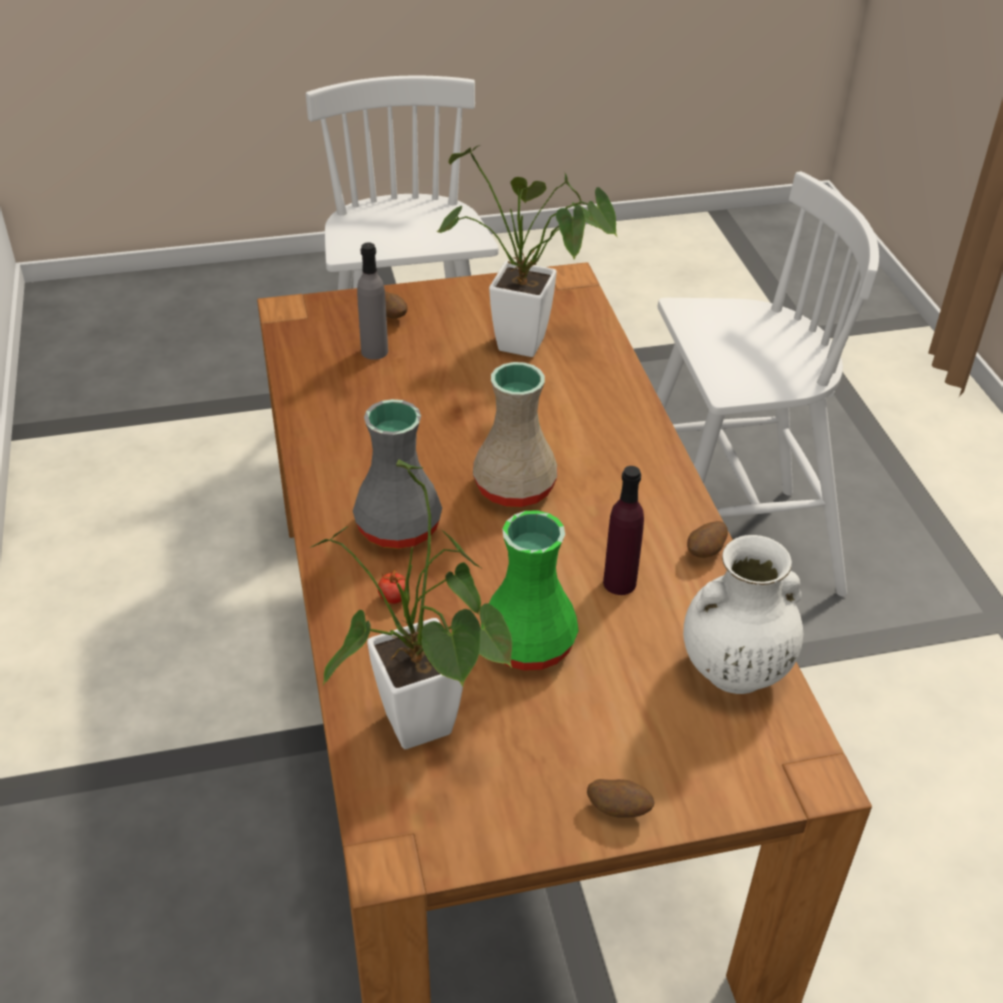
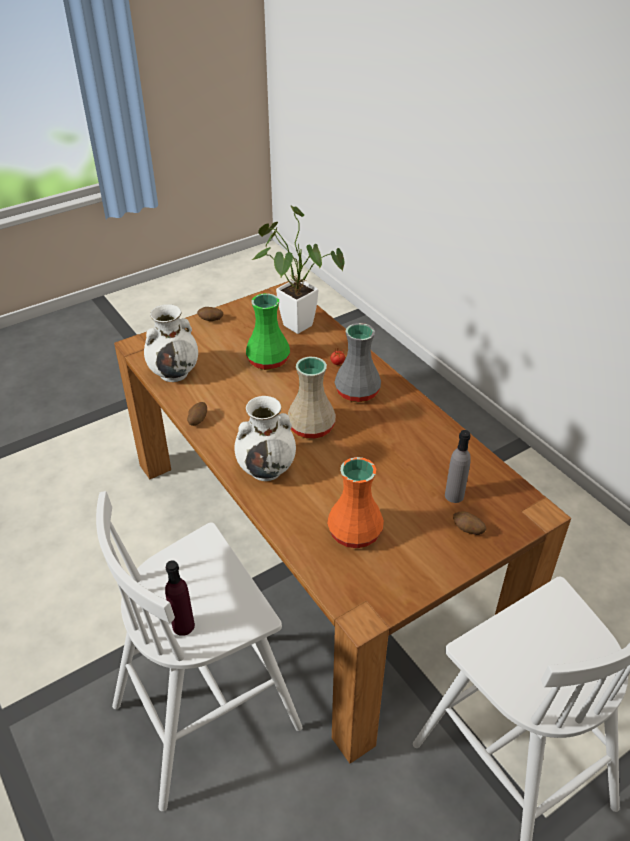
camera: 160 degrees right, 0 degrees up
(532, 347) = (353, 532): potted plant -> orange vase
(614, 445) = (267, 469): none -> white vase
(619, 583) = (237, 395): purple bottle -> purple bottle (183, 626)

